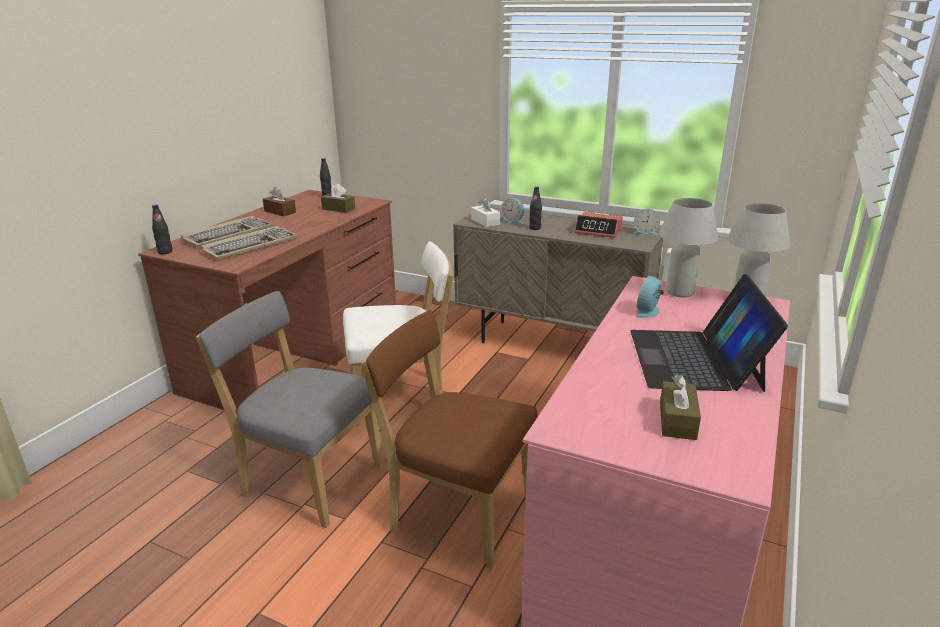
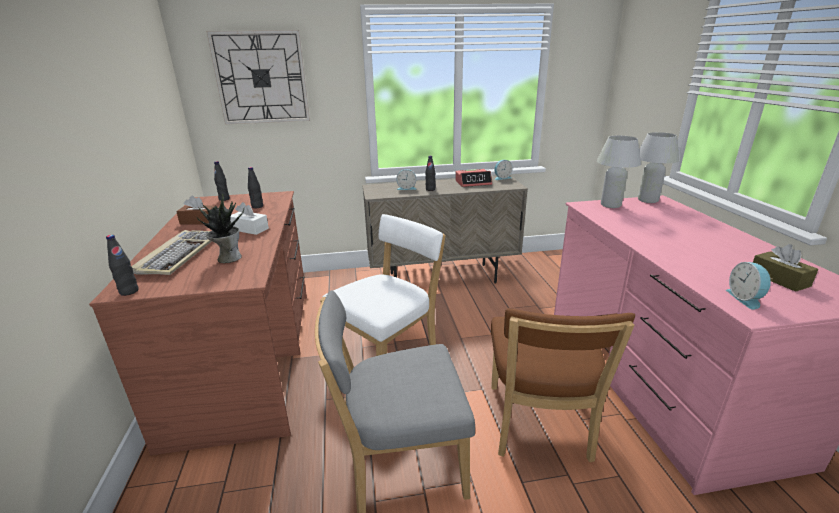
camera: 35 degrees left, 0 degrees up
(251, 246) = (228, 258): keyboard -> potted plant
(338, 209) = (257, 206): brown tissue box -> black bottle
(399, 77) = (261, 78): none -> wall clock
(456, 512) = (538, 426): brown chair -> brown chair turned 75 degrees counterclockwise
(485, 222) = (387, 193): white tissue box -> white tissue box (249, 229)
(649, 311) = (622, 220): alarm clock -> alarm clock (745, 298)
(695, 359) = (703, 240): laptop -> none

